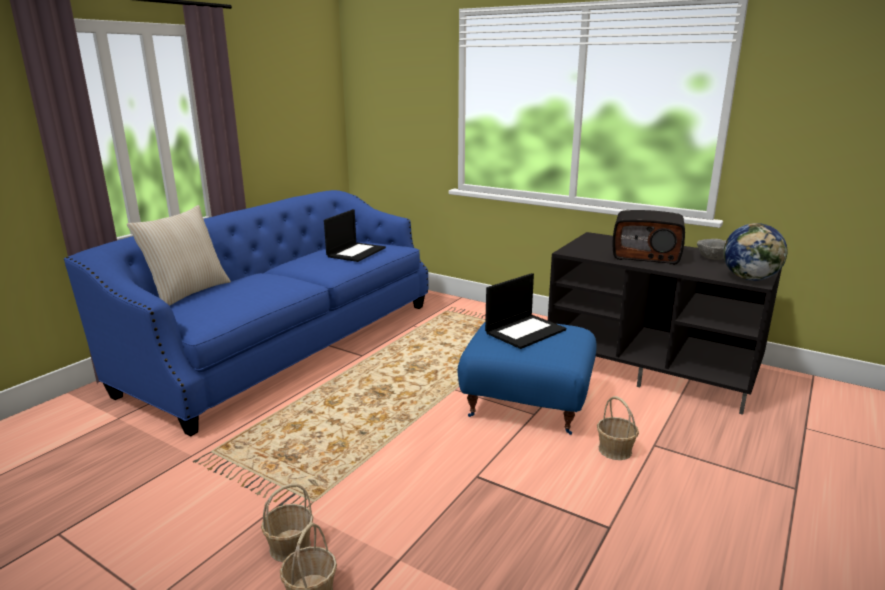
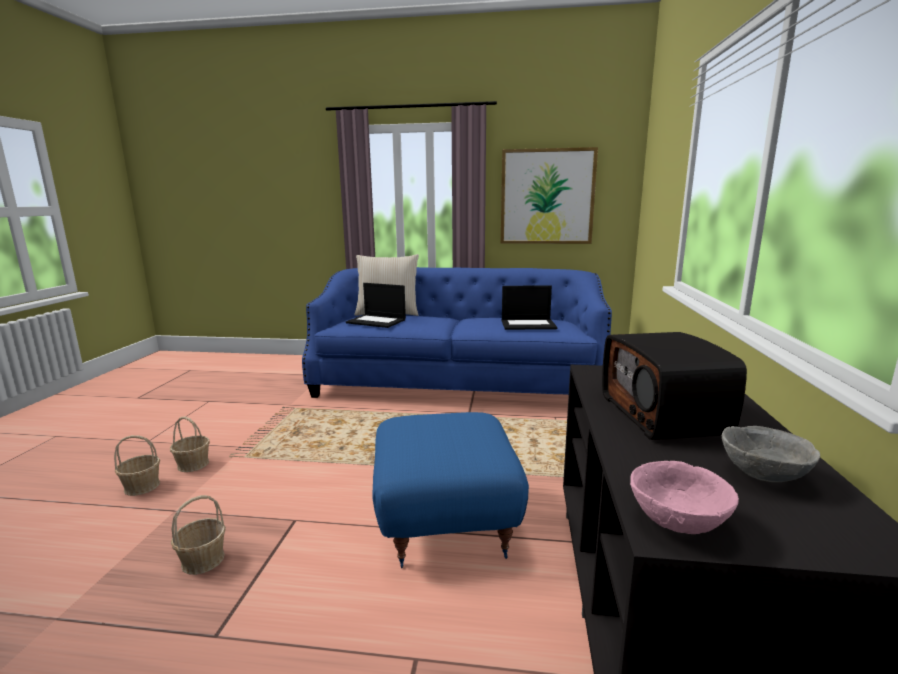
camera: 65 degrees right, 5 degrees down
(279, 116) = (547, 197): none -> picture
(525, 331) = (450, 430): laptop -> laptop (377, 321)
(615, 450) = (382, 616): basket -> basket (202, 560)
(750, 279) = (678, 523): globe -> pink bowl

